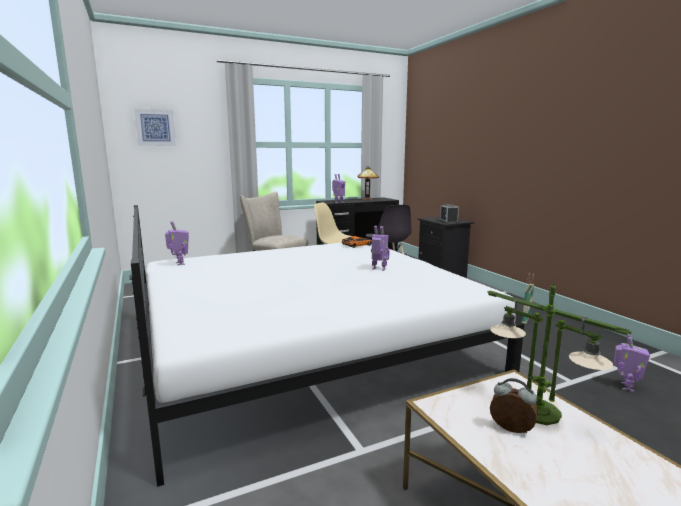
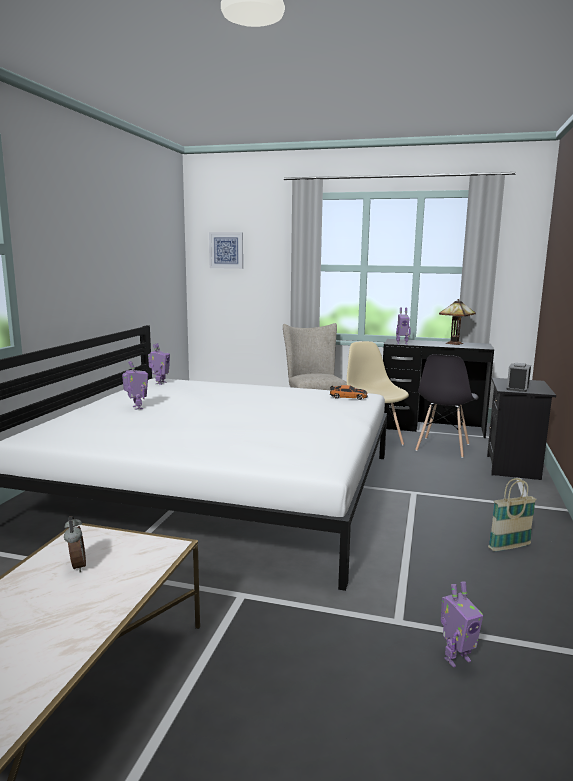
camera: 40 degrees right, 0 degrees up
(379, 269) = (293, 423): toy robot -> toy robot (136, 408)
(538, 412) = (123, 568): table lamp -> none

